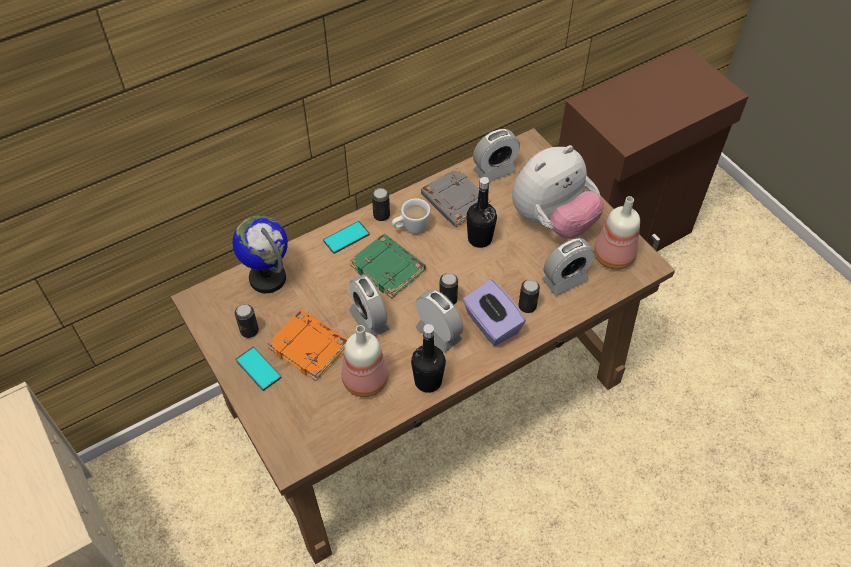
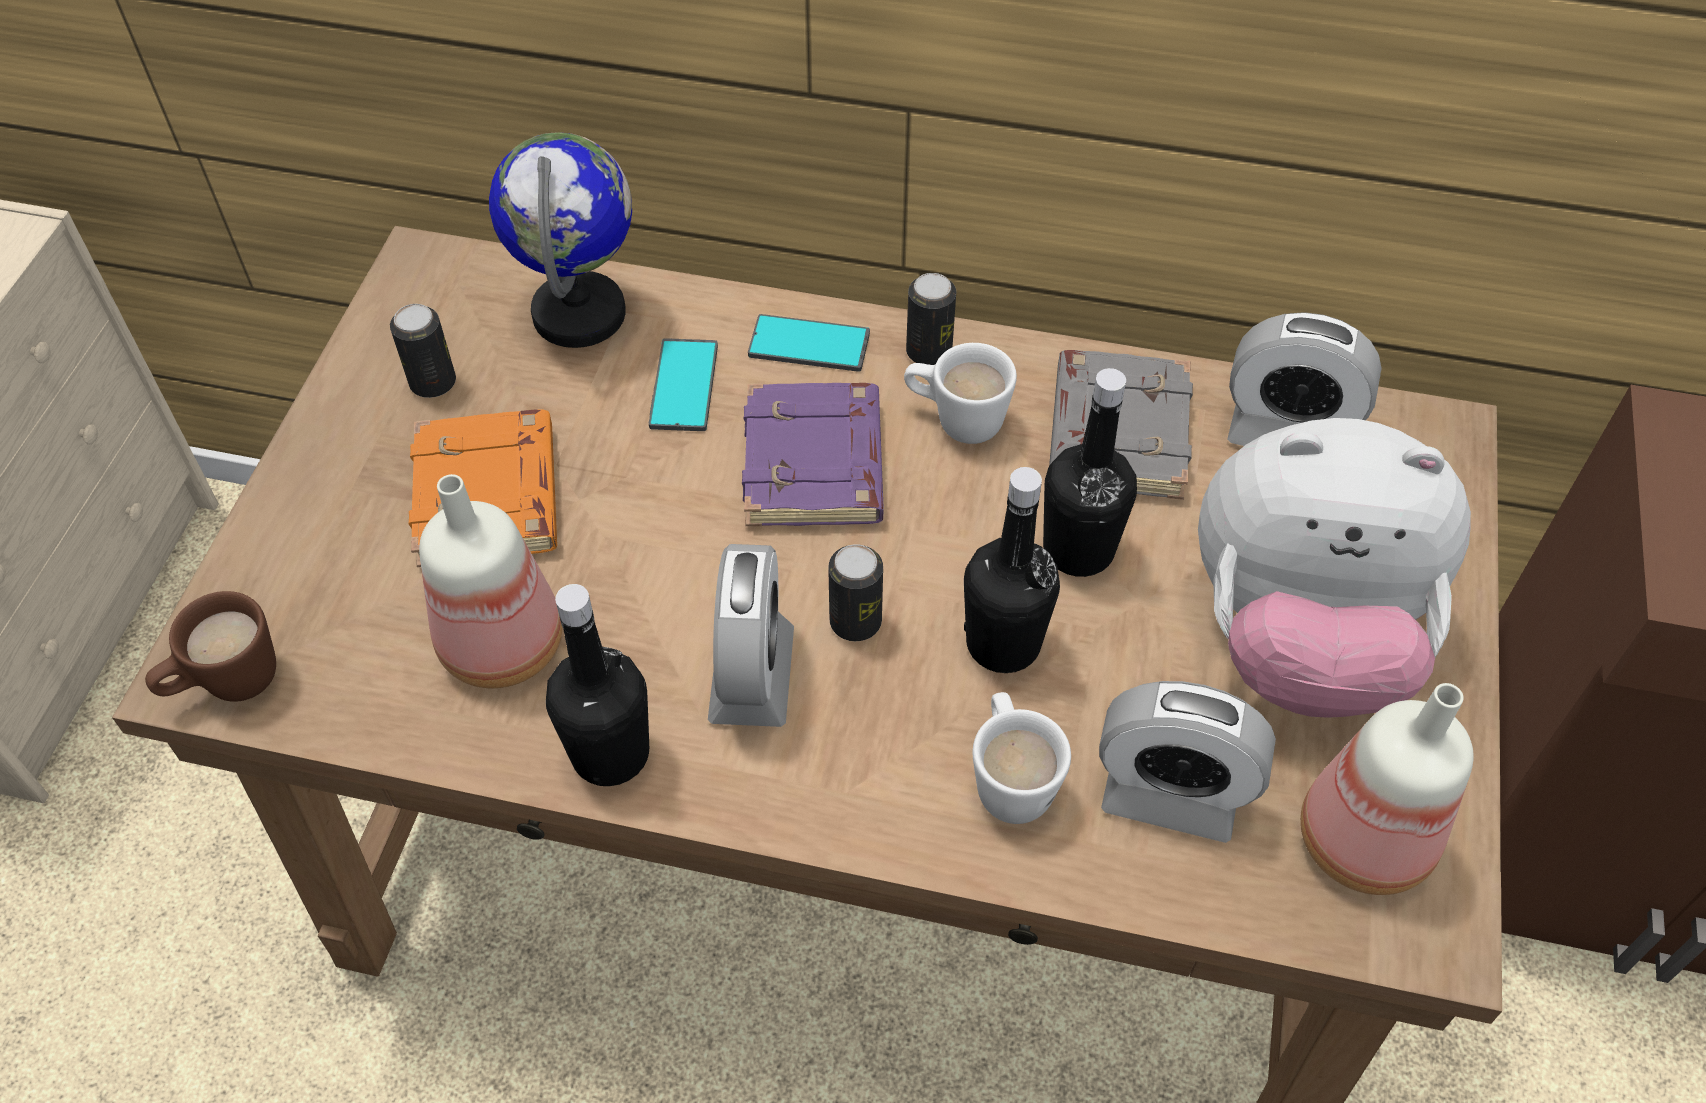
camera: 45 degrees right, 0 degrees up
(258, 369) = (360, 462): phone -> phone (683, 386)
(302, 454) = (227, 684): none -> brown mug
(369, 320) = (655, 535): alarm clock -> none
(389, 268) = (816, 466): green book -> purple book
(489, 276) = (1003, 643): none -> black bottle
(491, 324) = (882, 750): purple tissue box -> none
(527, 306) = (1010, 779): can -> white mug

